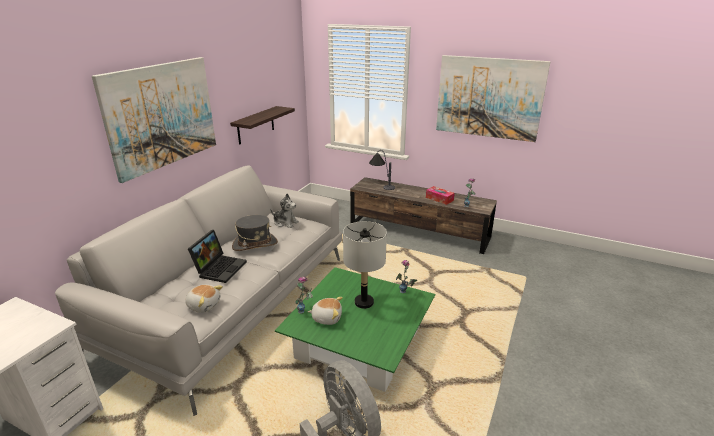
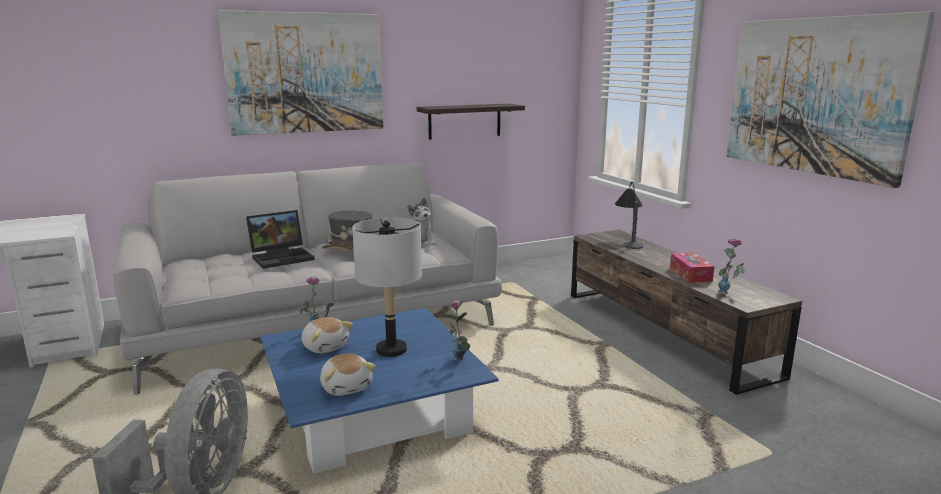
camera: 40 degrees right, 10 degrees down
(204, 305) = (214, 278): plush toy -> plush toy (347, 387)
(359, 342) = (374, 412): green coffee table -> blue coffee table

